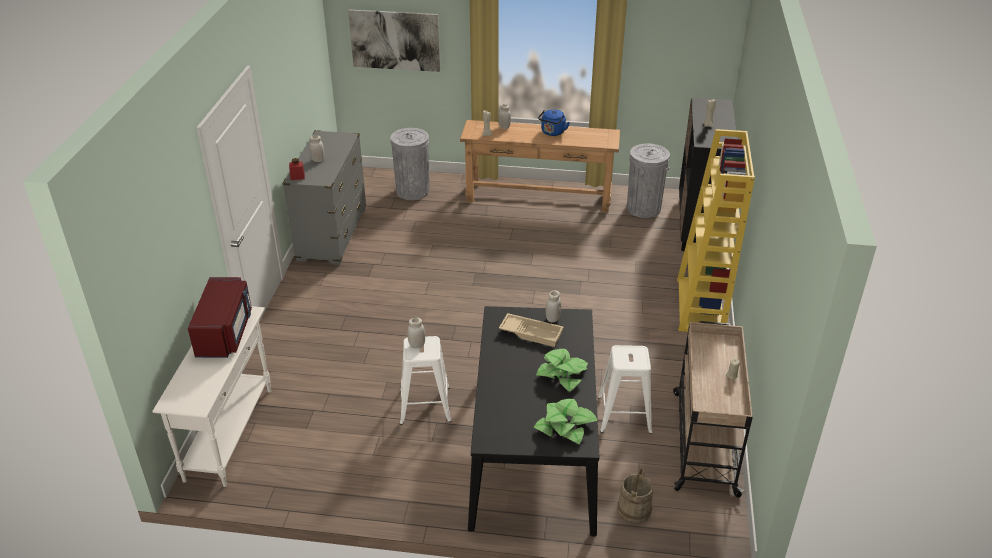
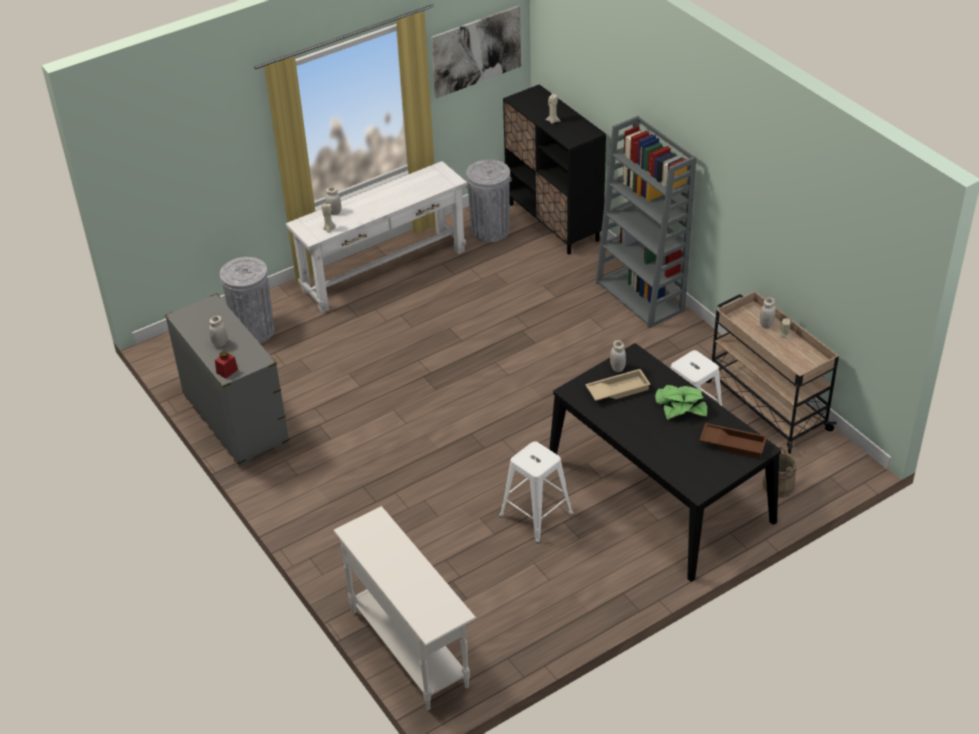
camera: 40 degrees left, 5 degrees up
(225, 333) = (384, 547): red microwave -> none
(395, 40) = (183, 170): picture -> picture (476, 51)
(417, 345) = (528, 458): white jar -> white jar (766, 325)
(538, 197) = (384, 270): brown console table -> white console table
(552, 133) = (387, 195): blue kettle -> none
(565, 426) = (733, 443): potted plant -> brown tray
(701, 307) = (641, 297): yellow bookcase -> grey bookcase

